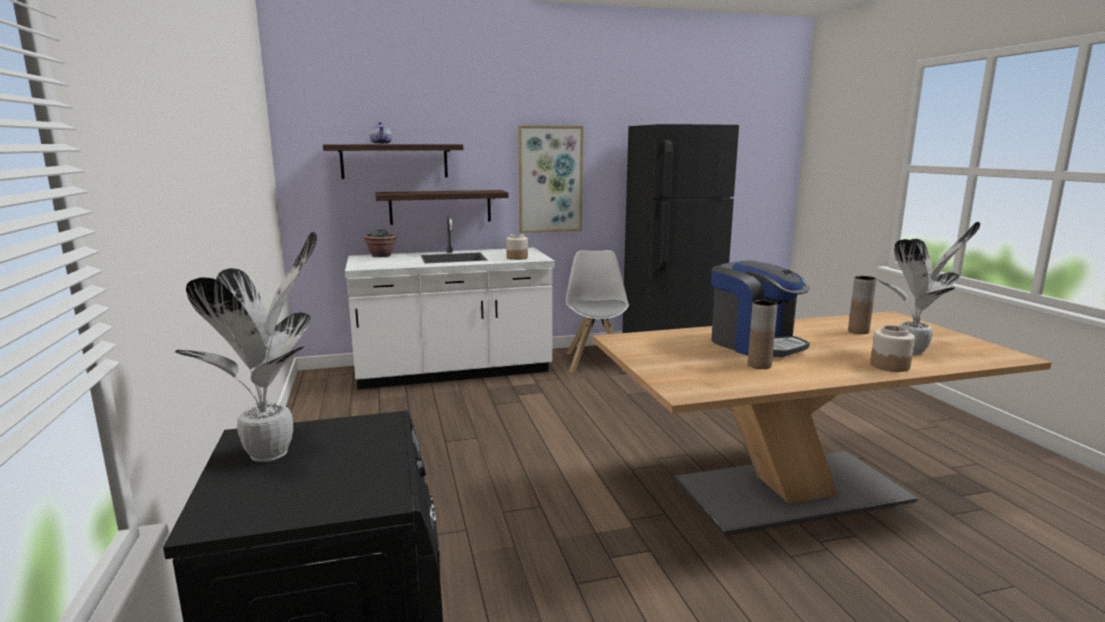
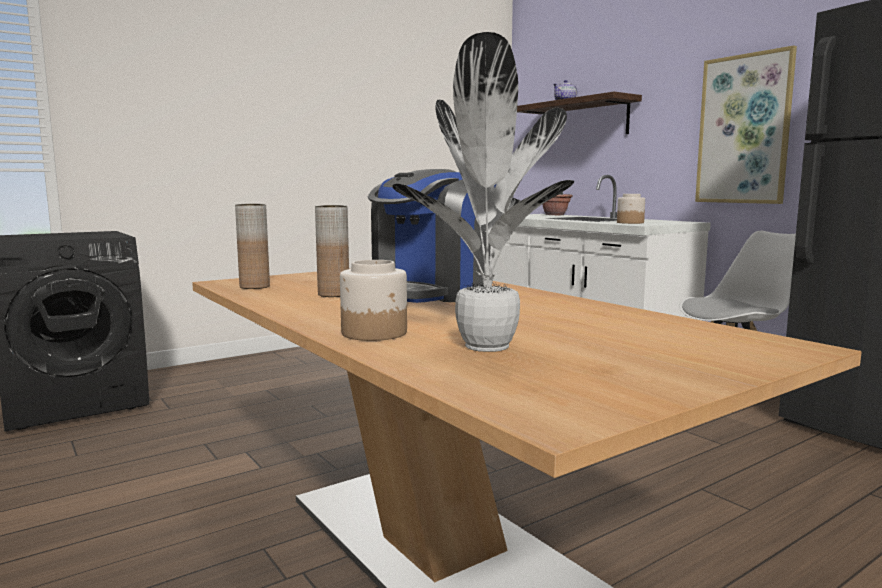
camera: 70 degrees right, 5 degrees down
(274, 453) = (77, 234): potted plant -> none
(440, 207) = (619, 167): shelf -> none
(858, 331) = (589, 326): brown vase -> brown vase (254, 287)

